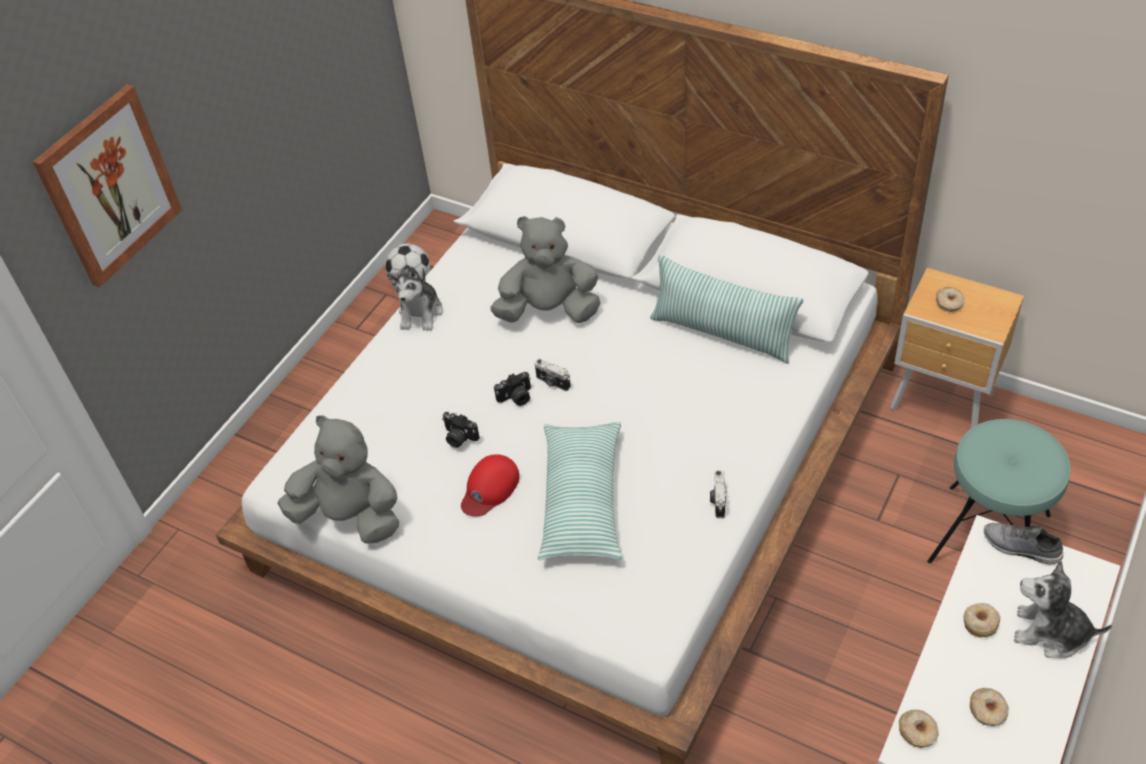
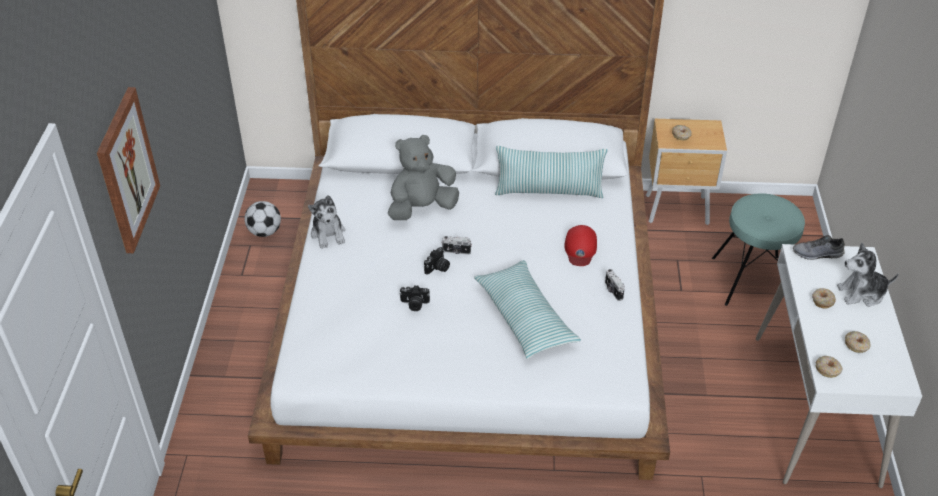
camera: 30 degrees left, 5 degrees down
(350, 516) = (369, 378): grey plush toy -> none
(489, 488) = (457, 329): red cap -> red cap (580, 248)

